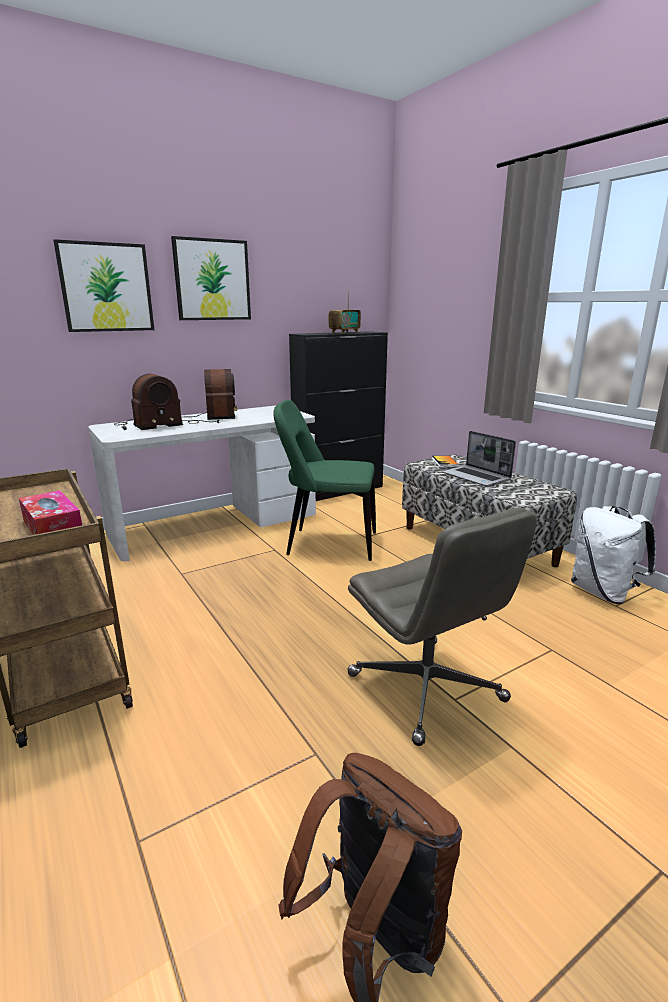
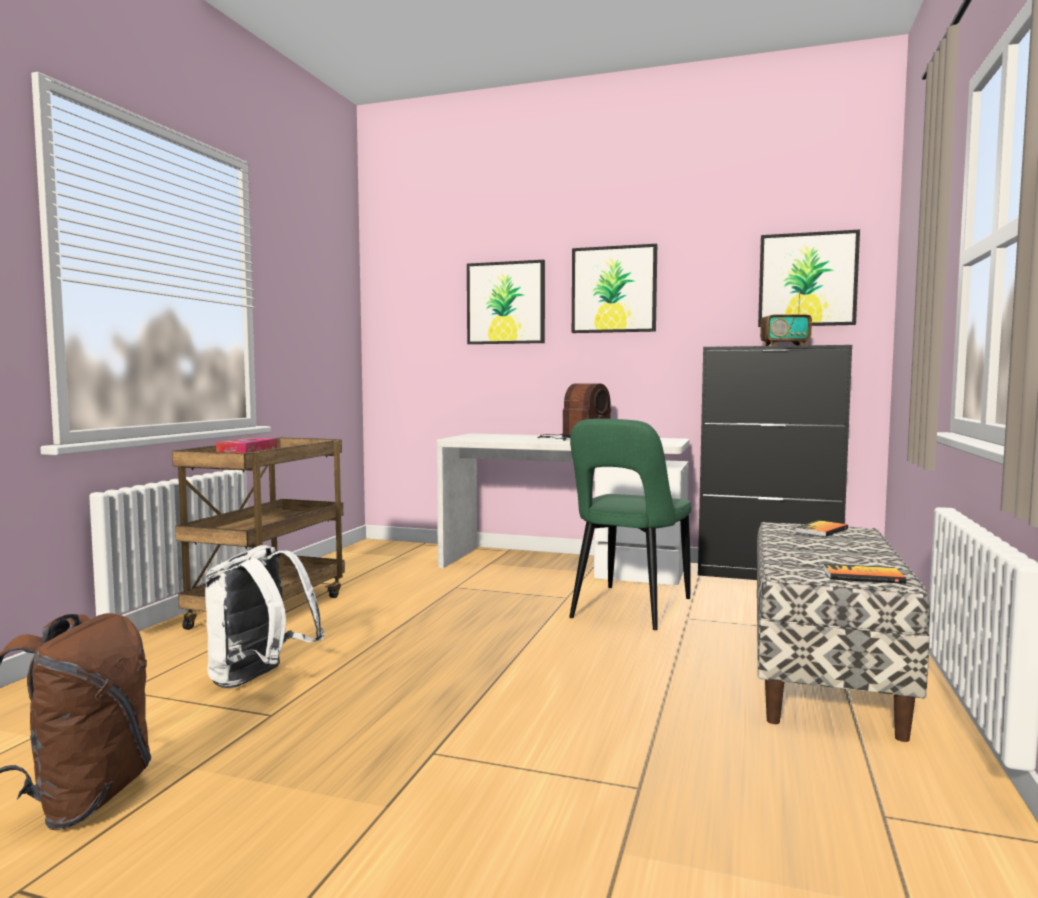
camera: 50 degrees right, 15 degrees down
(147, 425) = (505, 436): radio -> none
(327, 544) = (628, 610): green chair -> green chair turned 120 degrees counterclockwise
(345, 281) = (807, 280): none -> picture
(427, 688) = (432, 734): grey office chair -> none
(477, 477) = (813, 548): laptop -> none
(540, 491) = (863, 576): none -> book
(603, 592) = (905, 796): white backpack -> white backpack (259, 679)

